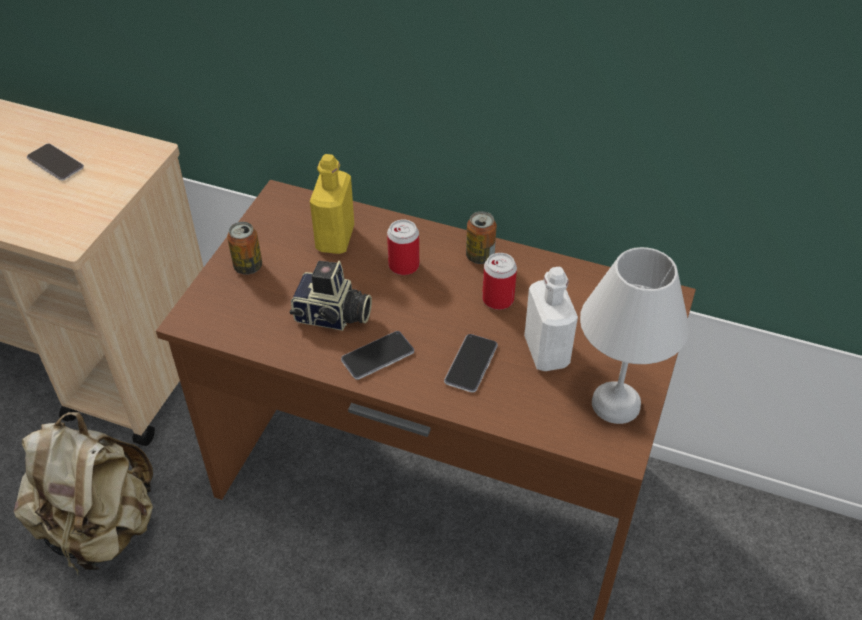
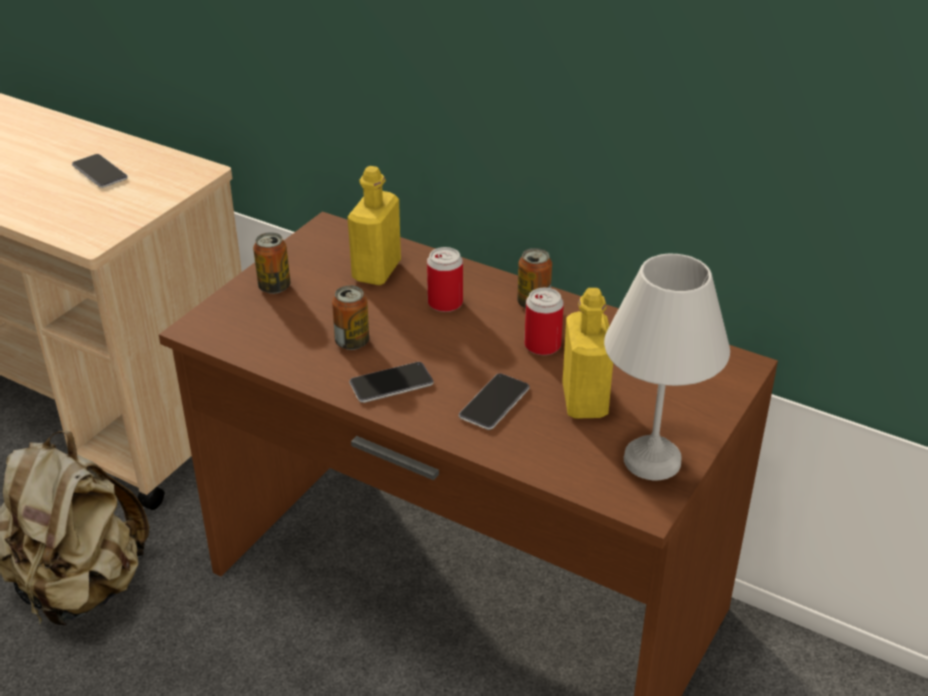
camera: 10 degrees right, 10 degrees down
(332, 317) = (352, 342): camera -> can
(546, 351) = (584, 401): white bottle -> yellow bottle

